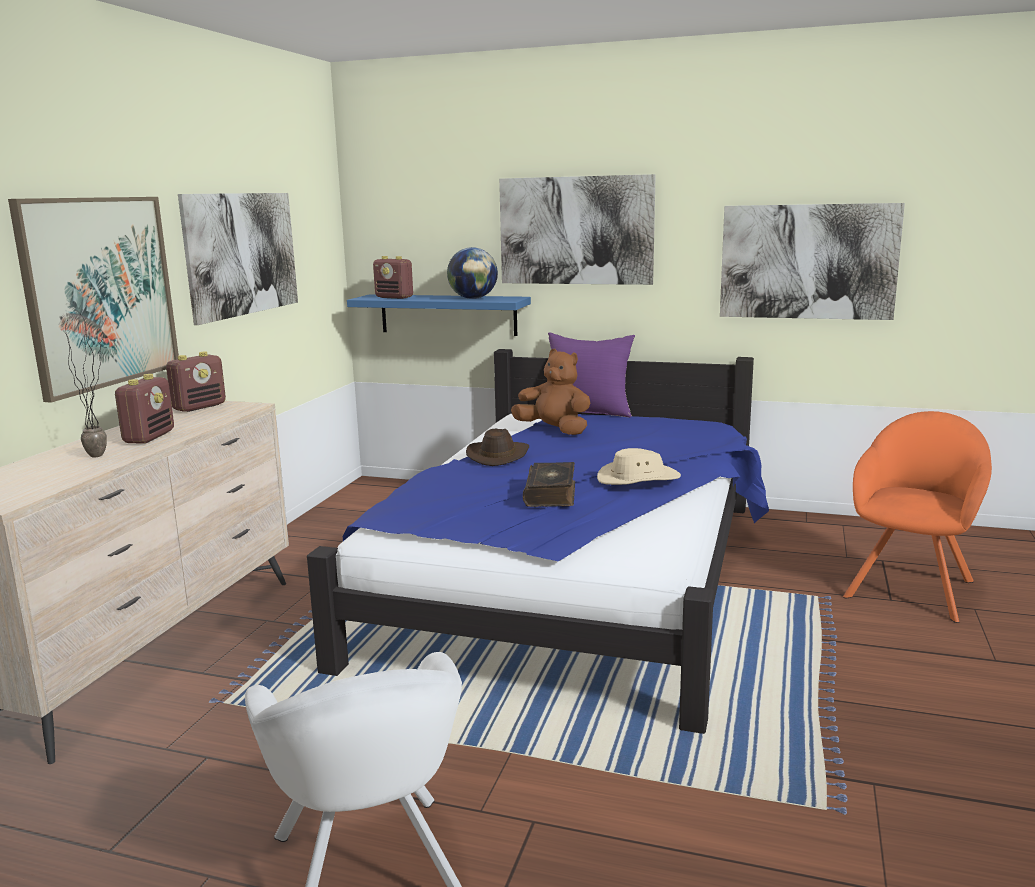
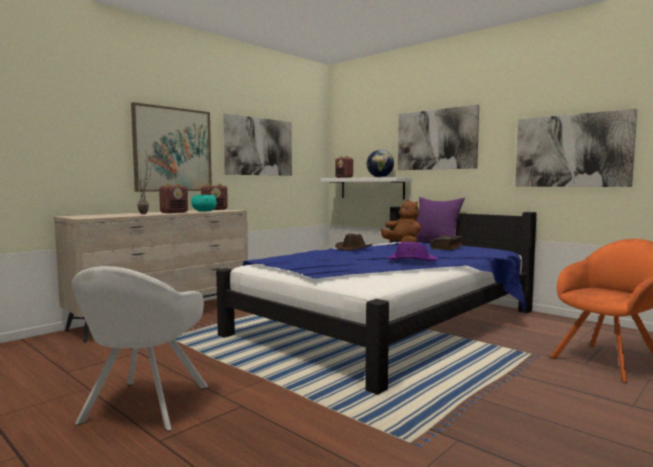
camera: 25 degrees right, 10 degrees down
(198, 420) = (204, 211): none -> turquoise bowl
(448, 314) = (372, 188): blue shelf -> white shelf
(551, 494) = (354, 260): book -> book (447, 247)
(638, 479) = (412, 260): beige hat -> purple hat

